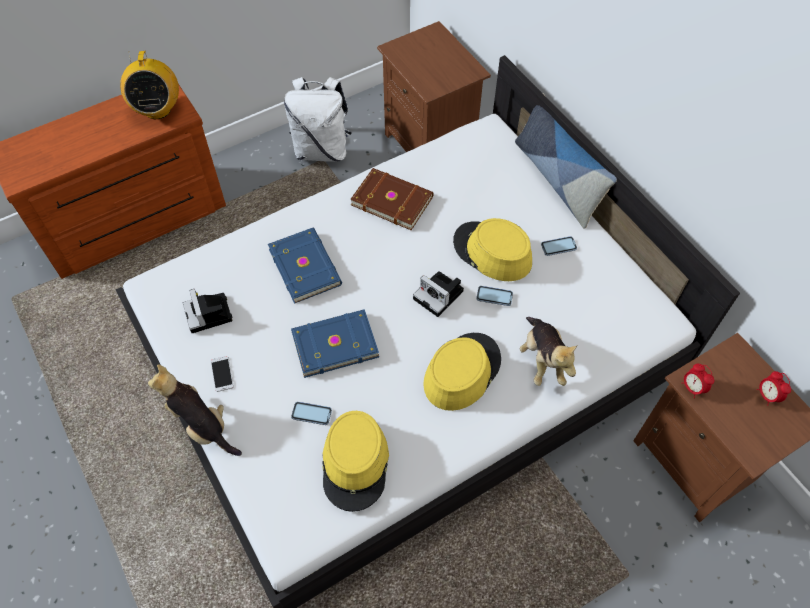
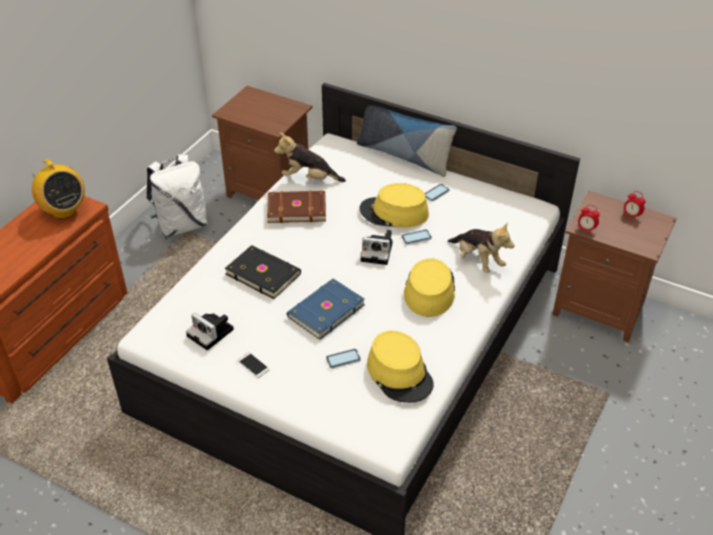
camera: 30 degrees left, 15 degrees down
(201, 424) = (263, 403): plush toy -> plush toy (309, 178)
(306, 266) = (263, 273): blue book -> black book

